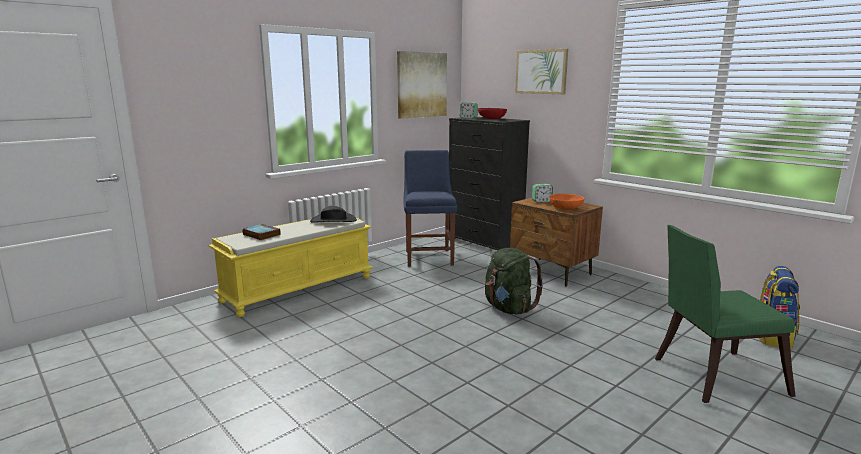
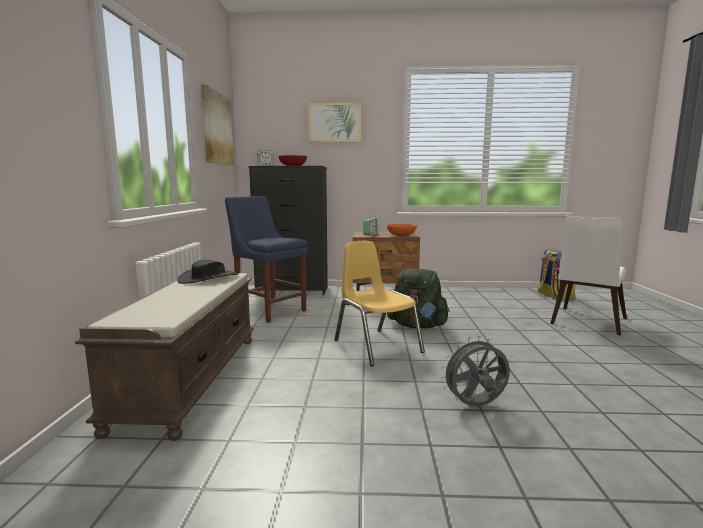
camera: 45 degrees left, 5 degrees down
(260, 234) = (155, 306): book -> none
(299, 288) = (190, 378): yellow bench -> brown bench
(396, 377) = (475, 406): none -> grey fan
(436, 311) = (376, 346): none -> yellow chair
(711, 376) = (586, 322): green chair -> white chair

